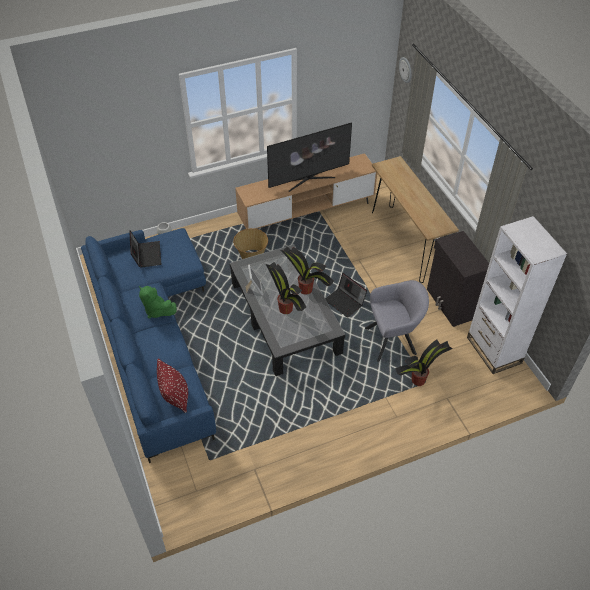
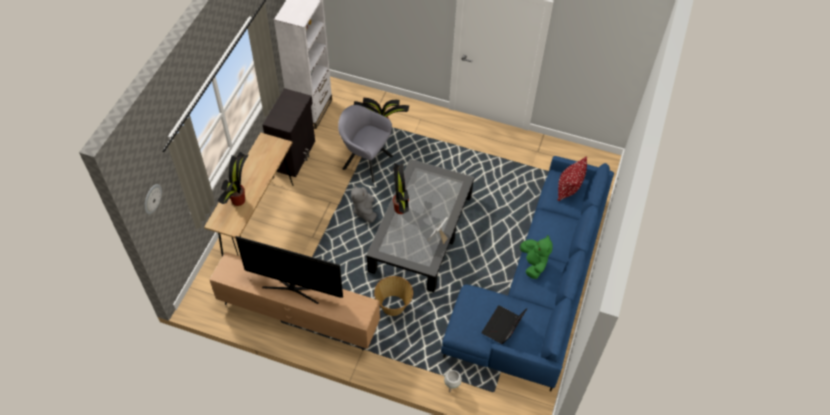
camera: 140 degrees left, 5 degrees up
(286, 309) = (431, 203): potted plant -> potted plant (238, 199)
(345, 302) = (364, 211): laptop -> grey plush toy

